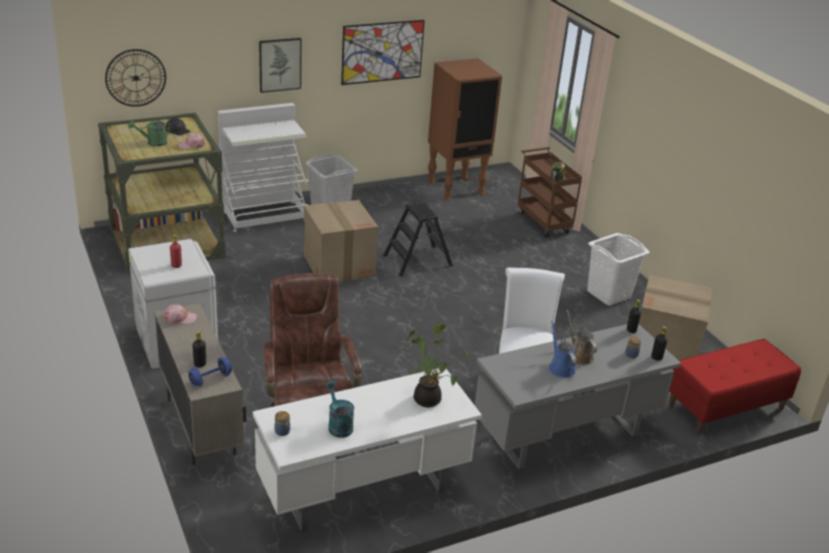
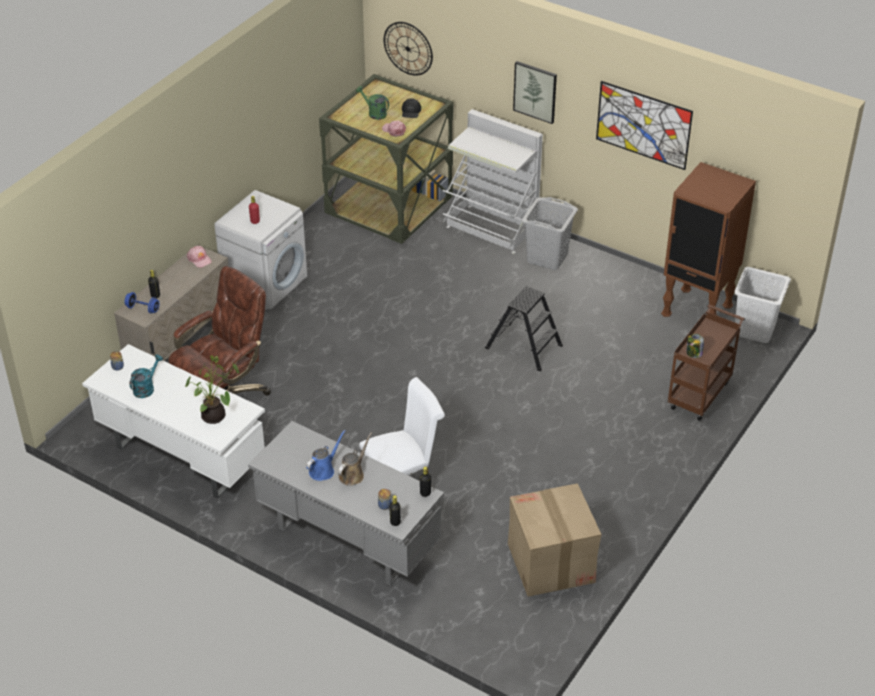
camera: 60 degrees right, 10 degrees up
(339, 265) = (461, 307): cardboard box -> none
(608, 294) = (610, 491): white laundry basket -> white laundry basket (754, 329)
(726, 407) = (493, 635): red bench -> none

